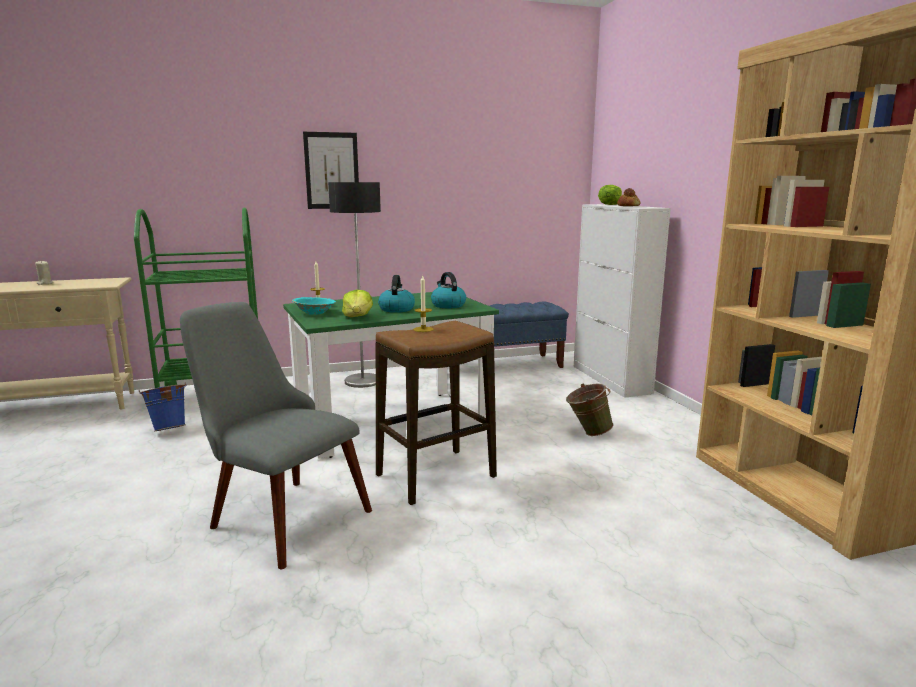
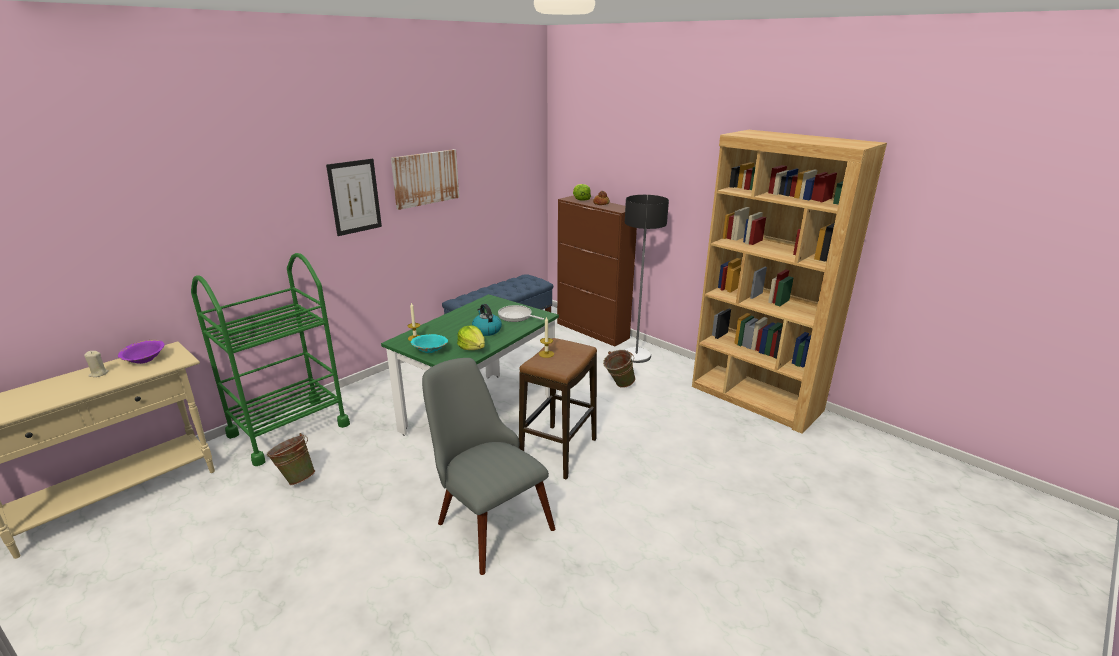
camera: 30 degrees left, 10 degrees up
(87, 281) = (144, 359): none -> purple bowl
(169, 429) = (296, 478): blue bucket -> green bucket
(277, 514) = (486, 518): grey chair -> grey chair turned 45 degrees clockwise
(363, 381) = (410, 379): floor lamp -> floor lamp (636, 355)
(419, 164) = (425, 178): none -> picture
(448, 305) = (516, 316): kettle -> frying pan
(610, 379) = (592, 331): white cabinet -> brown cabinet

